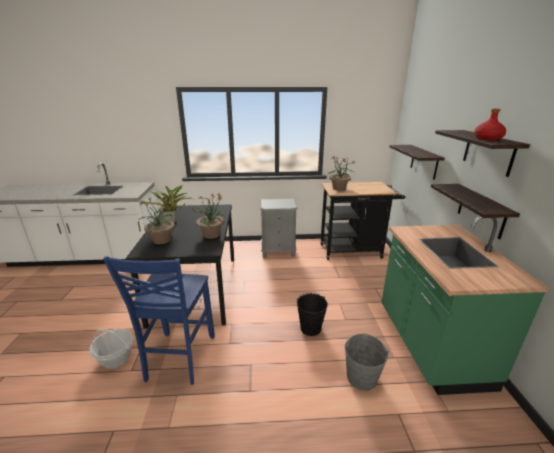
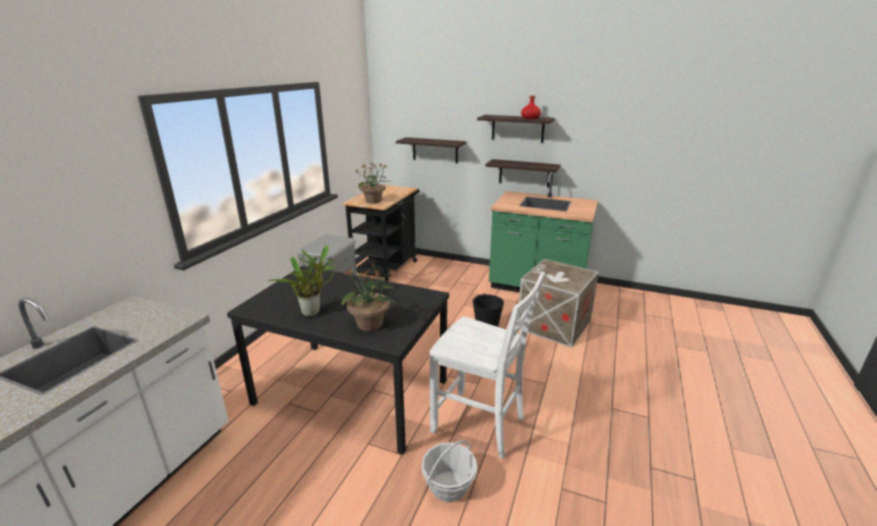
camera: 65 degrees left, 0 degrees up
(179, 358) = (480, 425): blue chair -> white chair
(212, 234) = (390, 290): potted plant -> none
(361, 377) = (554, 325): grey bucket -> crate

